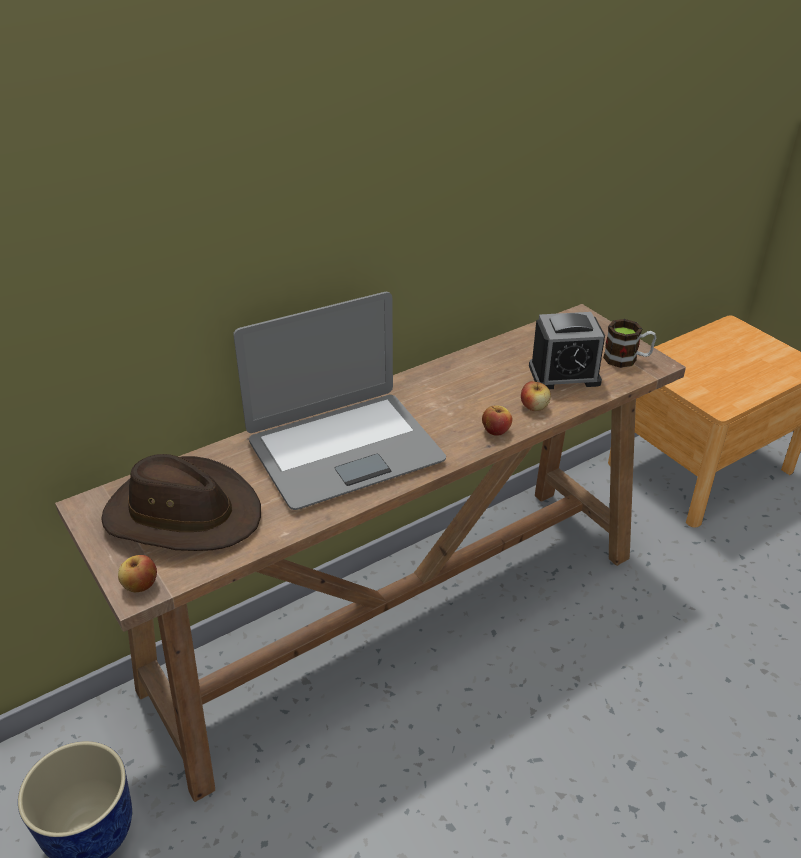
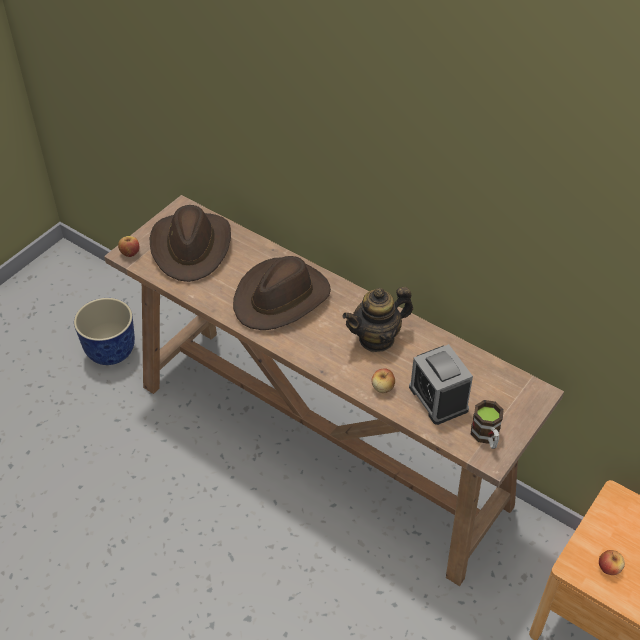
camera: 70 degrees right, 10 degrees up
(344, 450) = (281, 298): laptop -> brown hat
(456, 393) = (376, 338): none -> teapot
(495, 431) = (341, 371): apple -> apple (609, 568)

